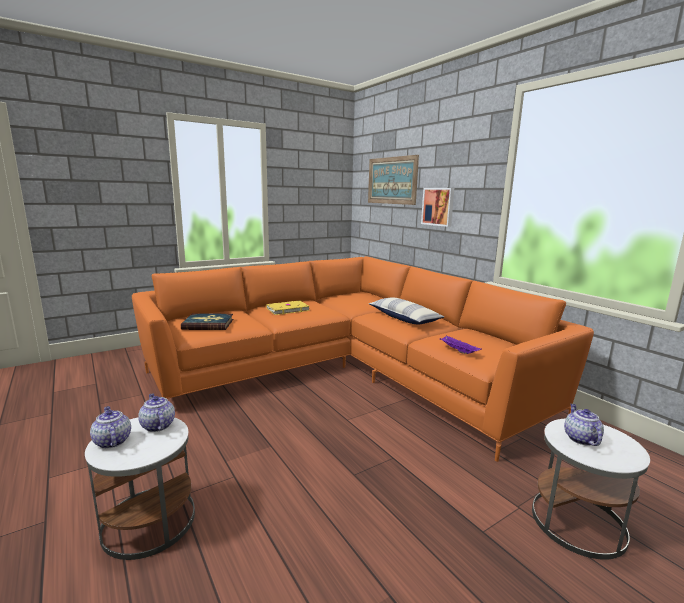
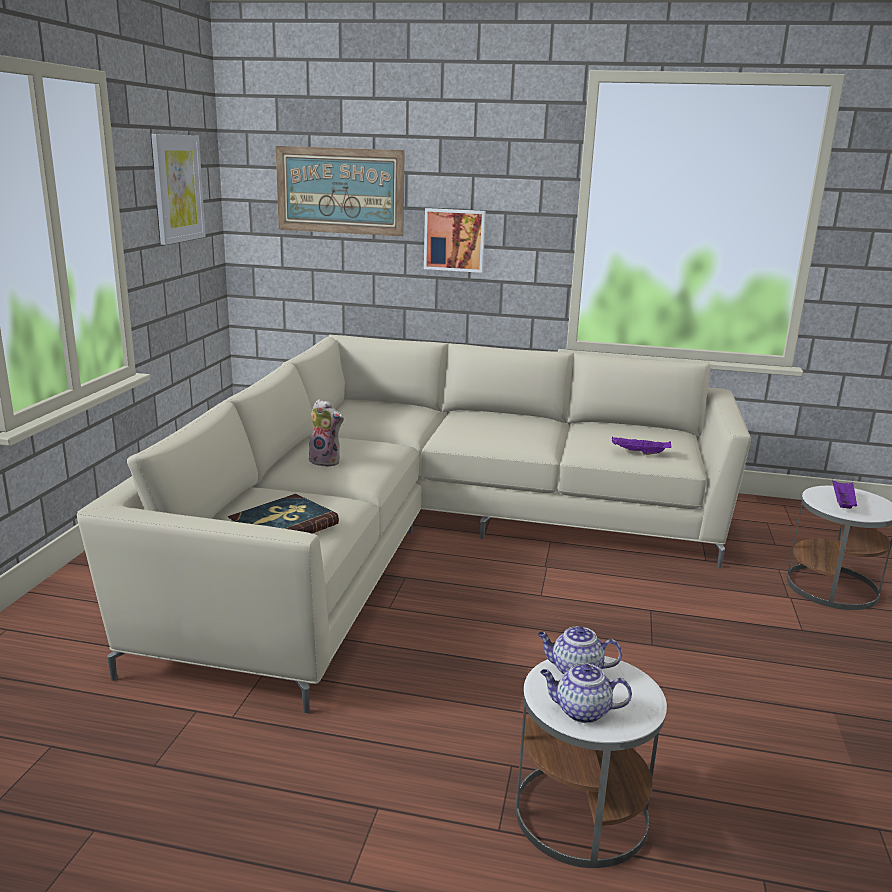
camera: 45 degrees left, 5 degrees up
(287, 309) = (326, 461): yellow book -> plush toy
(314, 179) = (177, 188): none -> picture
(347, 371) = (425, 537): orange sofa -> beige sofa
(404, 318) = (499, 428): pillow -> none
(580, 438) = (842, 503): teapot -> purple tray

